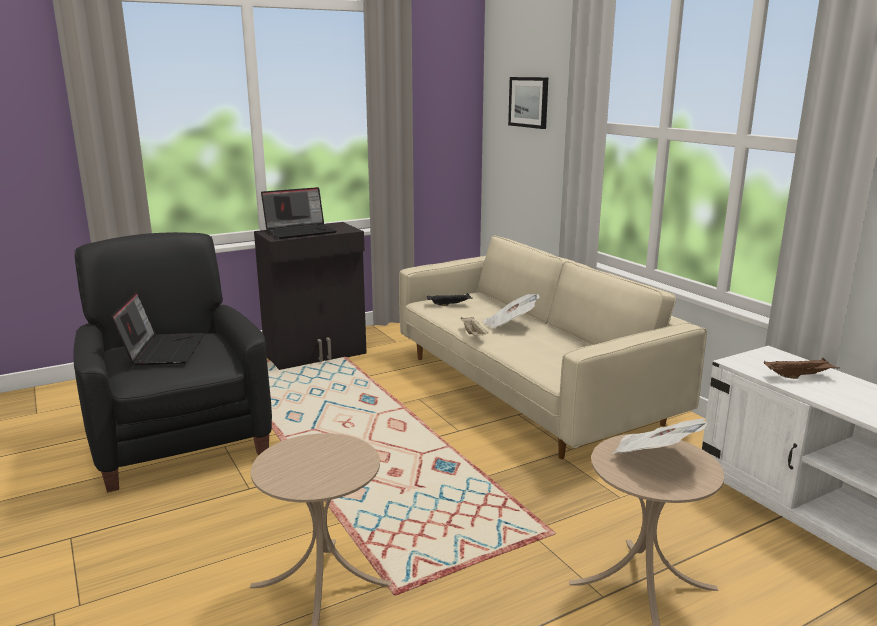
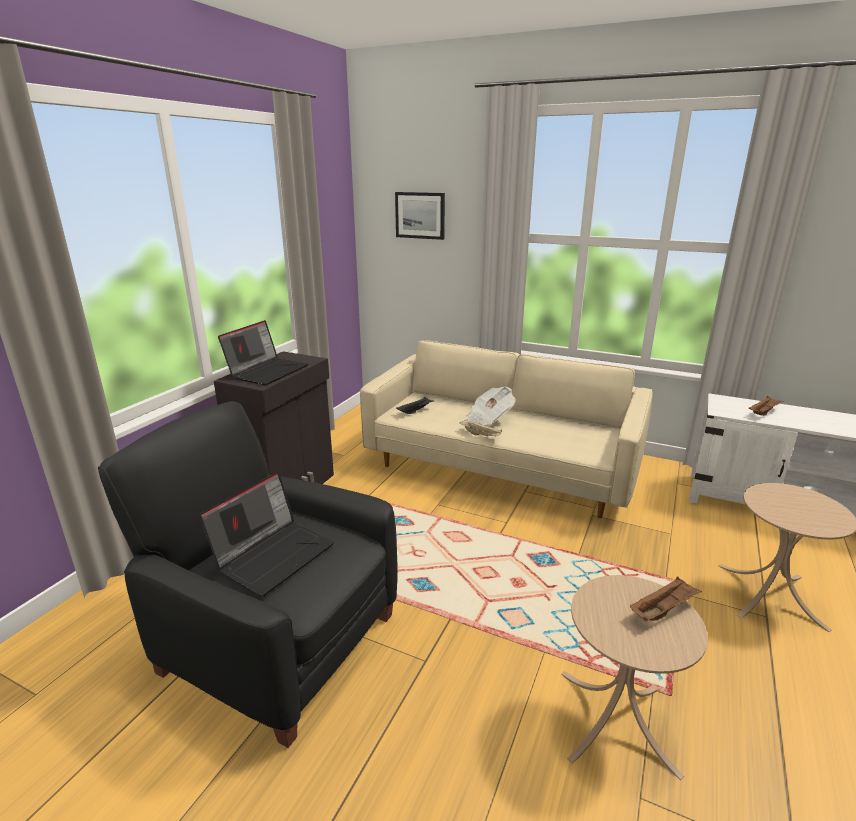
camera: 35 degrees left, 5 degrees up
(163, 350) = (274, 554): laptop -> laptop turned 75 degrees clockwise
(345, 467) = (663, 609): none -> brown tray
(654, 457) = (789, 502): newspaper -> none

